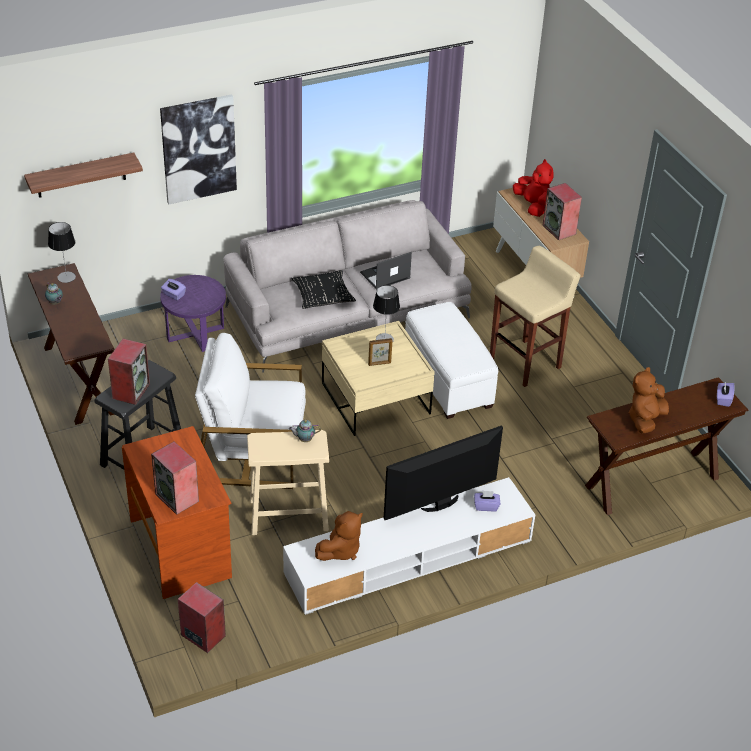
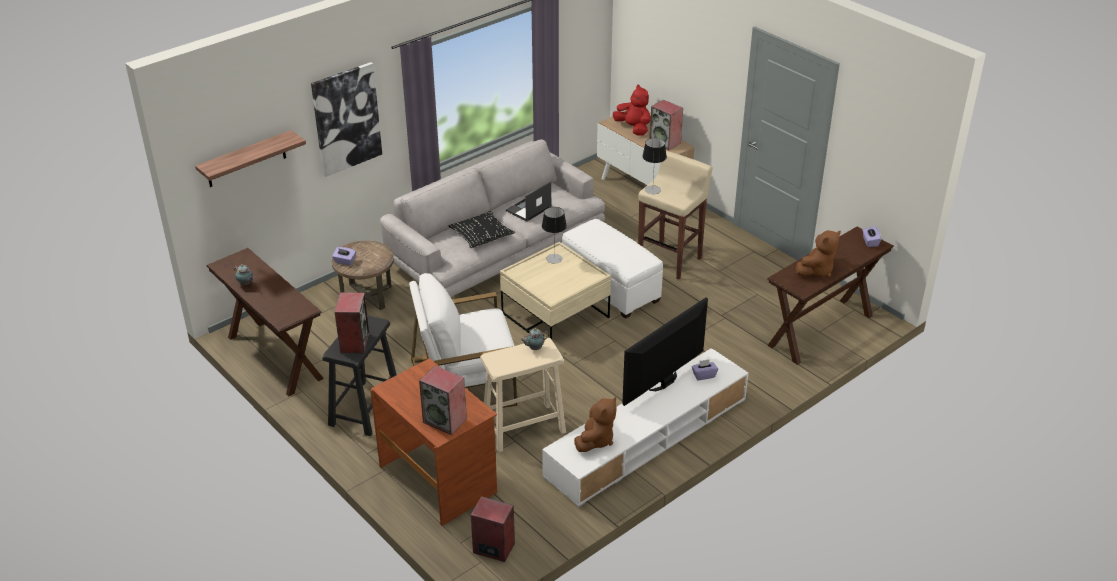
camera: 15 degrees left, 5 degrees down
(66, 277) = (246, 260): table lamp -> table lamp (652, 190)
(195, 333) = (367, 296): purple side table -> brown side table
(379, 364) = (559, 279): picture frame -> none
(645, 420) = (816, 270): brown plush toy -> brown plush toy turned 150 degrees counterclockwise

